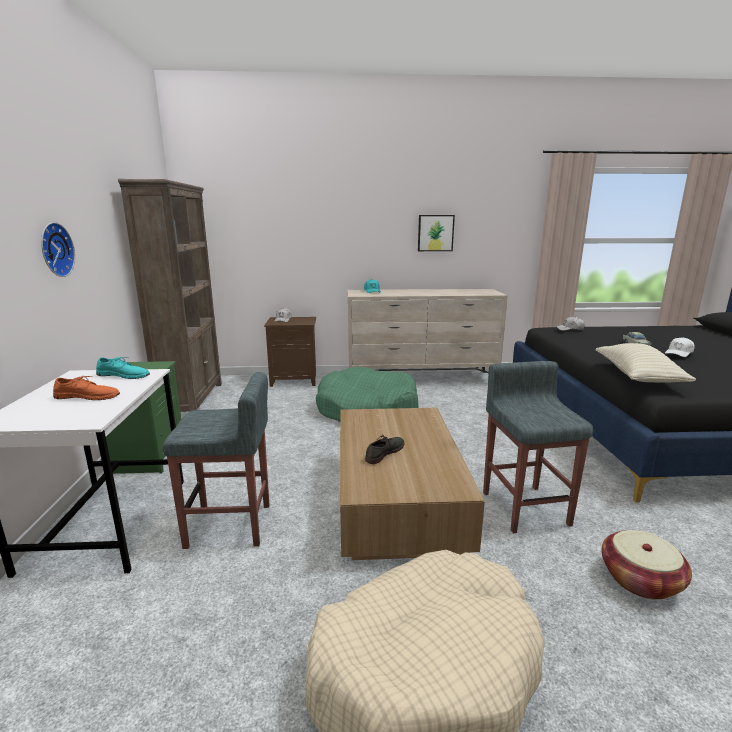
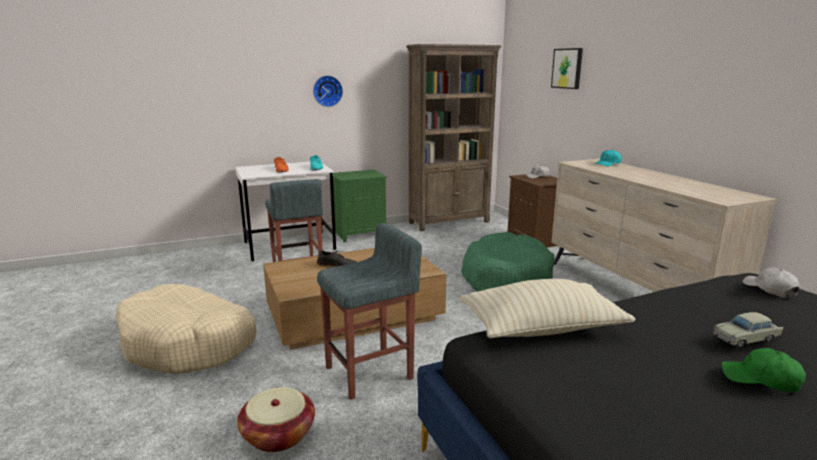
camera: 70 degrees right, 0 degrees up
(435, 233) = (704, 98): picture -> picture (567, 68)
(679, 353) = (761, 379): white cap -> green cap

